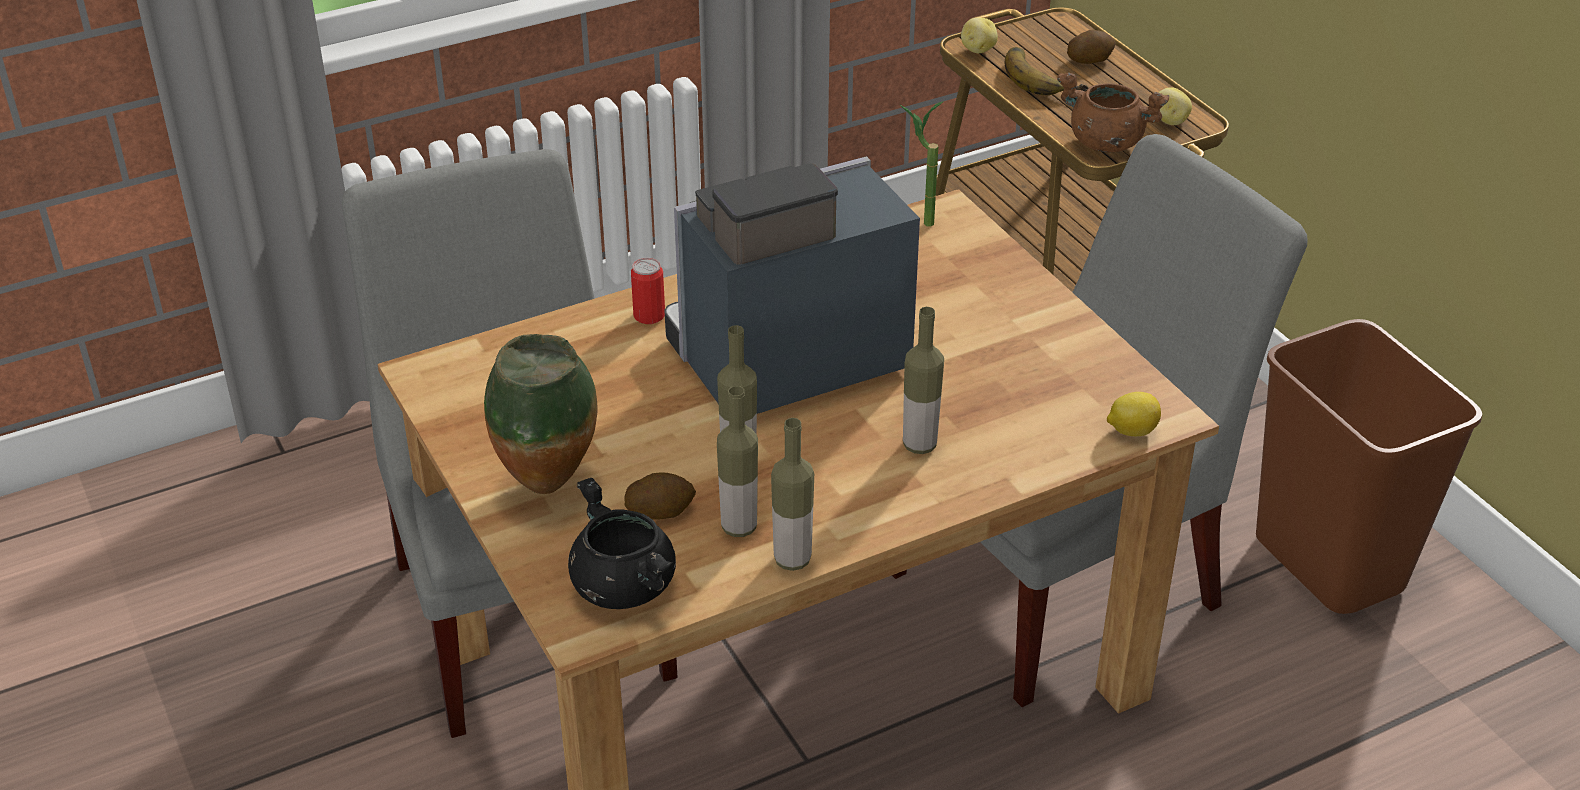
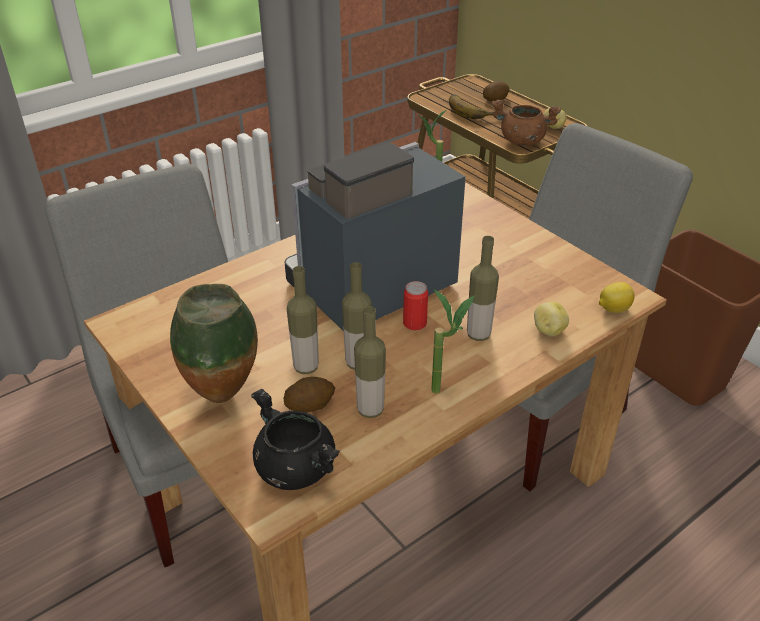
camera: 10 degrees left, 0 degrees up
(649, 315) = (271, 267): can -> can (414, 323)
(792, 559) = (416, 430): bottle -> bottle (306, 367)
(847, 515) = (445, 391): none -> potted plant
(977, 49) = (430, 98): potato -> potato (548, 330)

